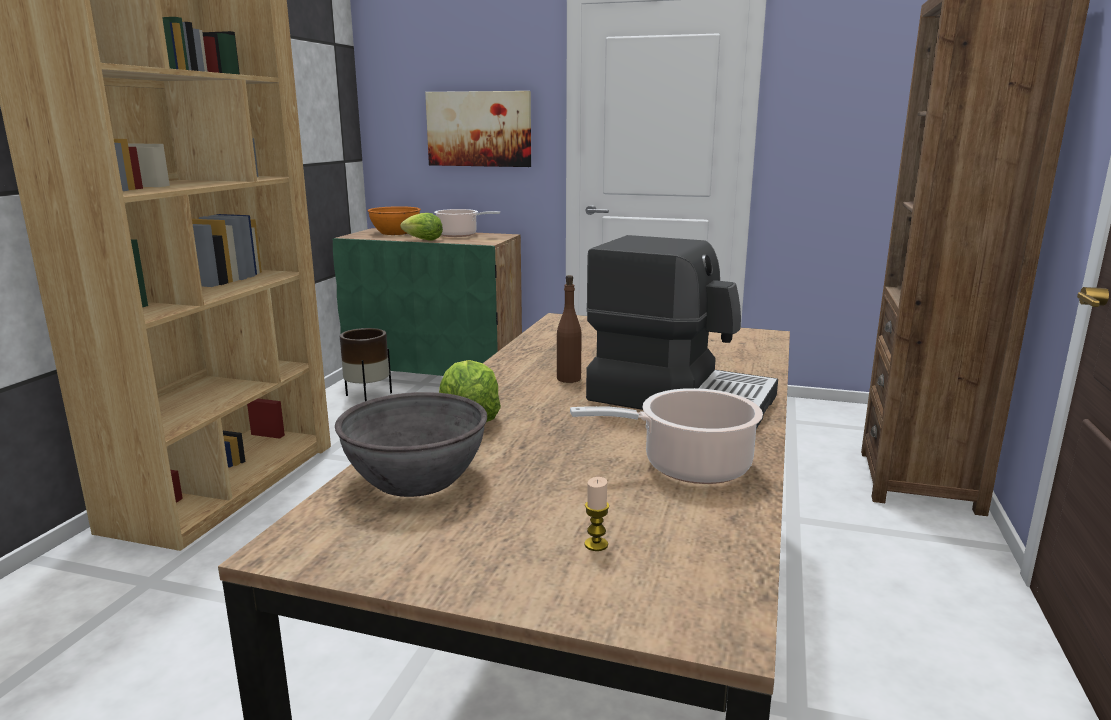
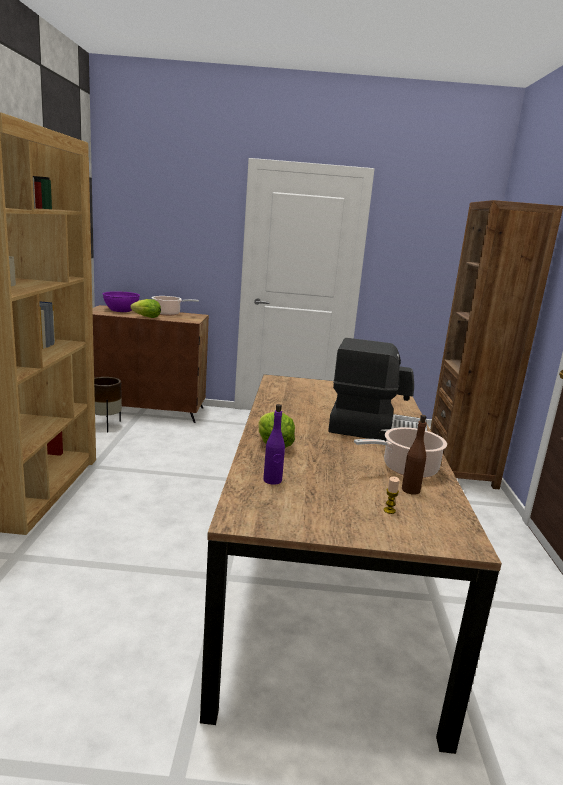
camera: 15 degrees left, 0 degrees up
(395, 233) = (121, 310): orange bowl -> purple bowl
(416, 478) = (272, 480): grey bowl -> purple bottle
(436, 377) = (147, 410): green cabinet -> brown cabinet
(479, 129) = (182, 243): picture -> none
(569, 379) = (309, 419): brown bottle -> brown bottle (411, 490)

